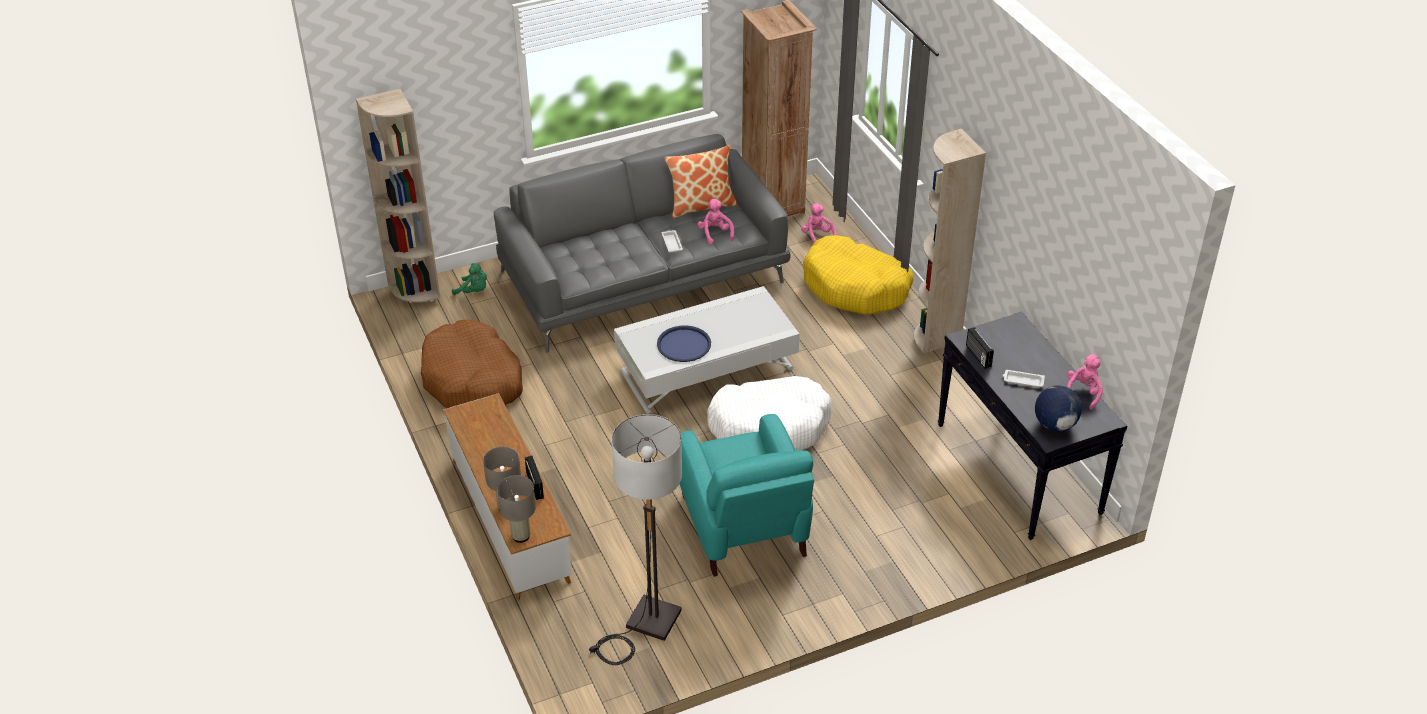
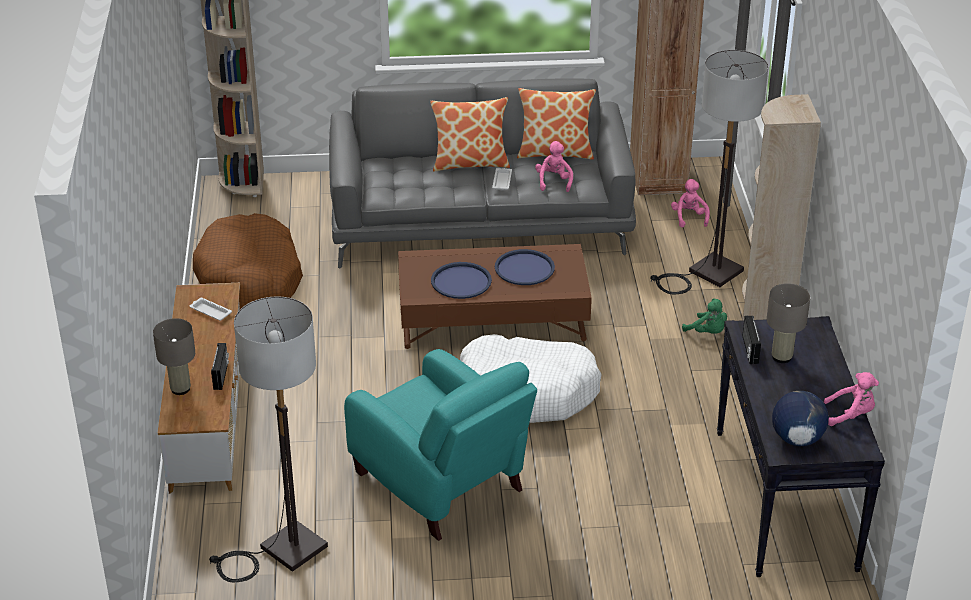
camera: 20 degrees right, 5 degrees down
(473, 291) = (300, 196): green plush toy -> green plush toy (707, 332)
(520, 536) = (176, 419): grey table lamp -> grey table lamp (781, 357)
(634, 231) = (470, 163): none -> pillow
(707, 370) = (494, 322): white coffee table -> brown coffee table
(730, 320) = (524, 268): none -> blue tray
(744, 529) = (442, 484): turquoise armchair -> turquoise armchair turned 45 degrees counterclockwise
(856, 287) = (703, 276): yellow dog bed -> floor lamp
(1022, 380) = (786, 386): white tray -> white tray (210, 311)
(1083, 393) = (851, 415): pink plush toy -> pink plush toy turned 45 degrees clockwise

